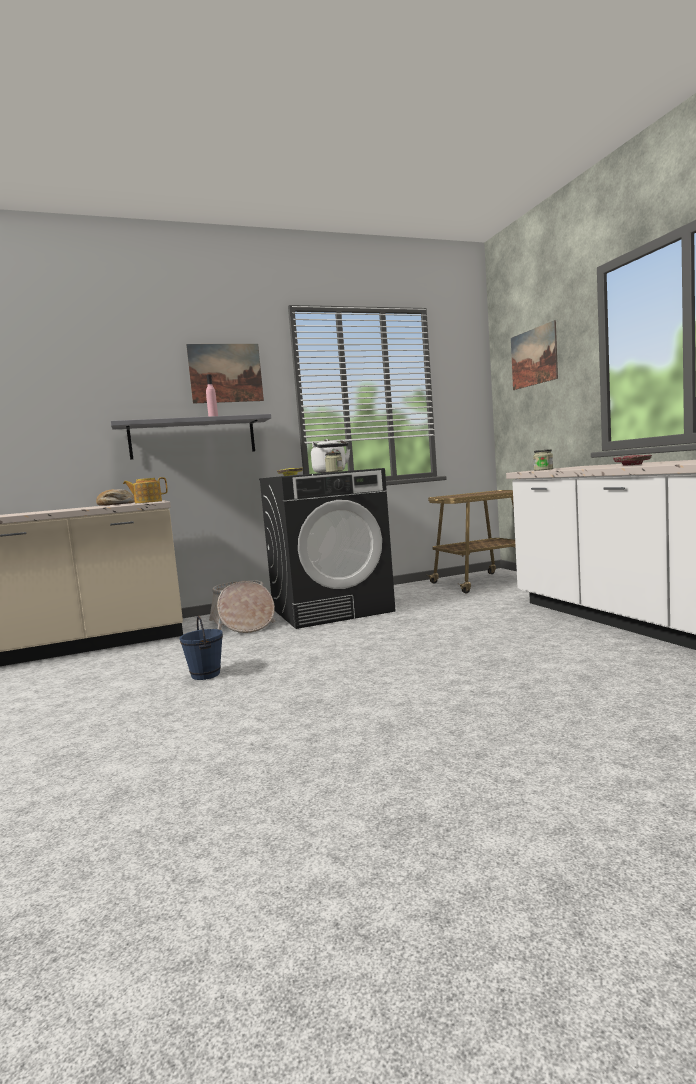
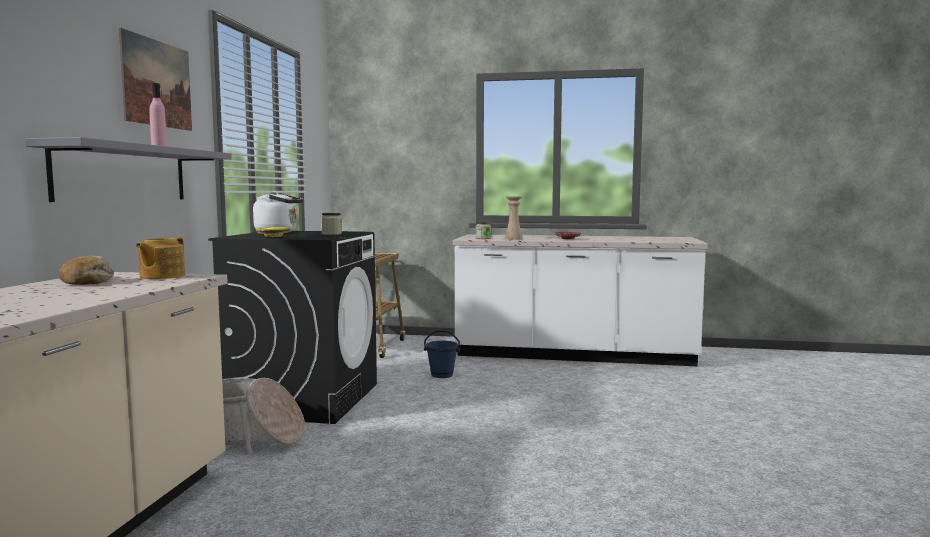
camera: 60 degrees left, 0 degrees up
(206, 675) = (407, 485): blue bucket -> blue bucket (442, 375)
(533, 357) = (396, 129): picture -> none
(571, 468) = (513, 238): none -> beige vase

